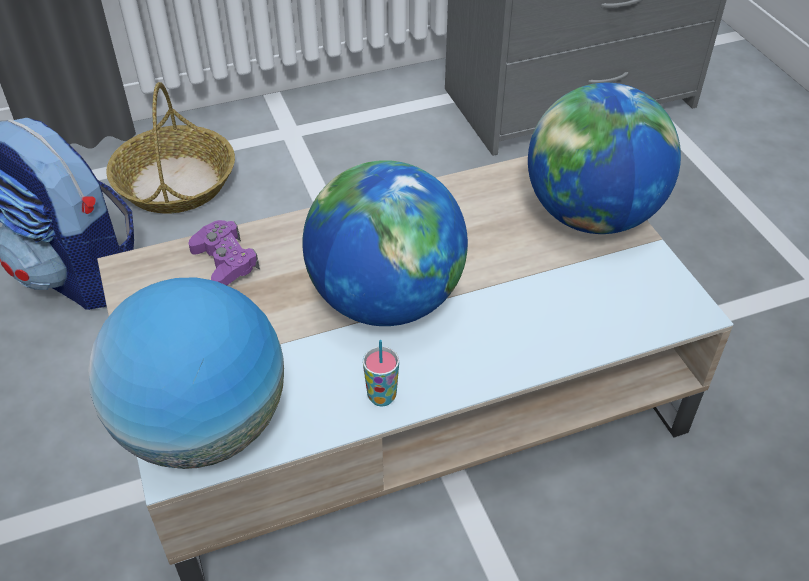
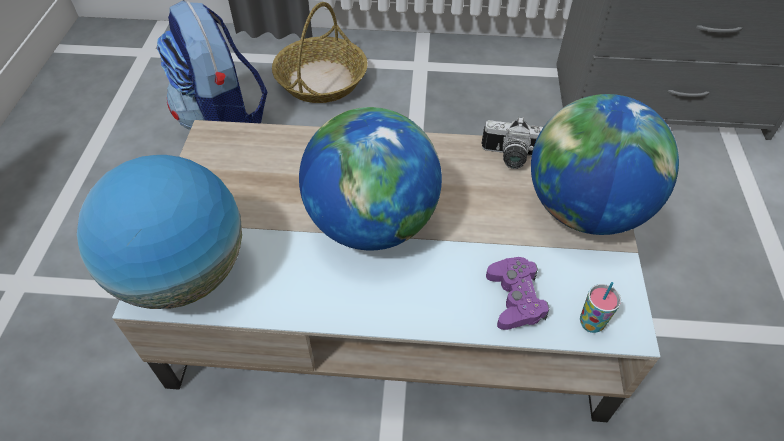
camera: 25 degrees right, 5 degrees up
(225, 261) = (275, 151): purple game controller -> purple game controller (515, 298)
(382, 397) = (321, 302): cup -> cup (591, 323)
(488, 188) = (509, 157): none -> camera

